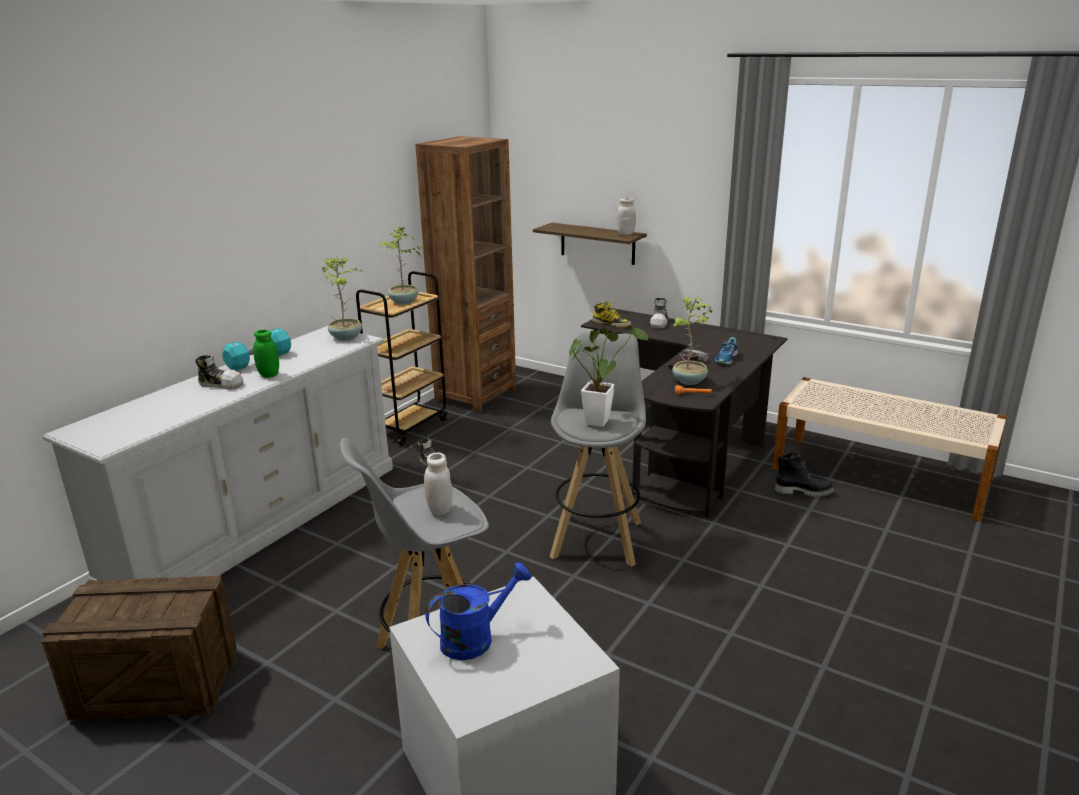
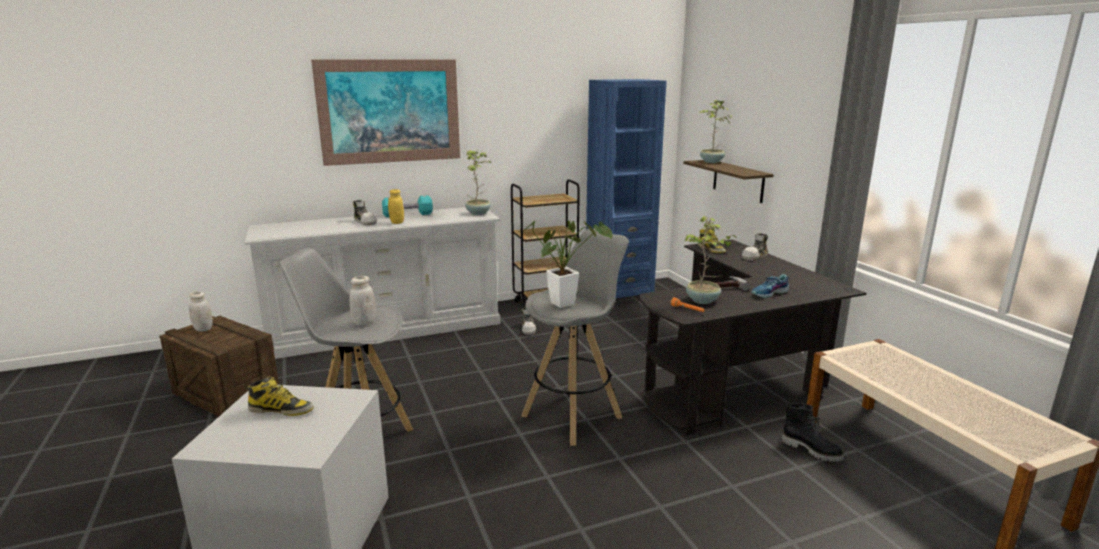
camera: 35 degrees right, 5 degrees down
(207, 221) = (390, 111): none -> picture
(269, 375) = (397, 222): green jar -> yellow jar
(403, 302) = (548, 200): potted plant -> potted plant (711, 162)
(475, 395) = (618, 294): brown bookcase -> blue bookcase
(475, 638) = (281, 410): blue watering can -> boot
(625, 234) = (753, 172): white jar -> white jar (203, 329)

